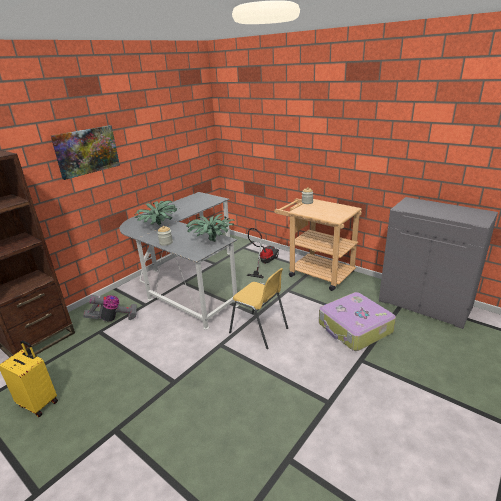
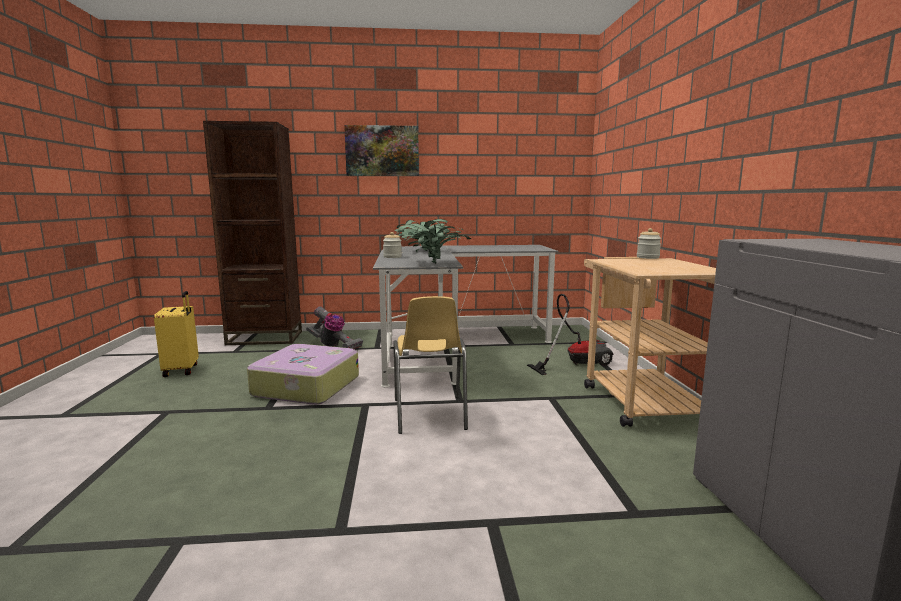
camera: 45 degrees right, 15 degrees down
(354, 328) = (566, 483): suitcase -> suitcase (305, 386)

